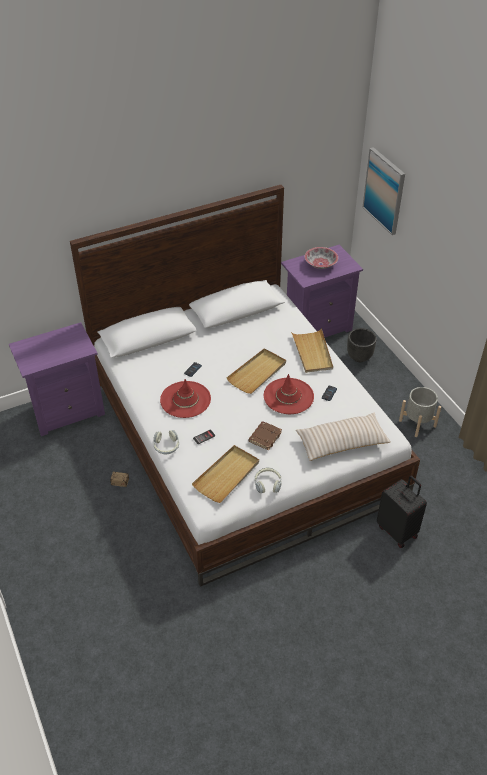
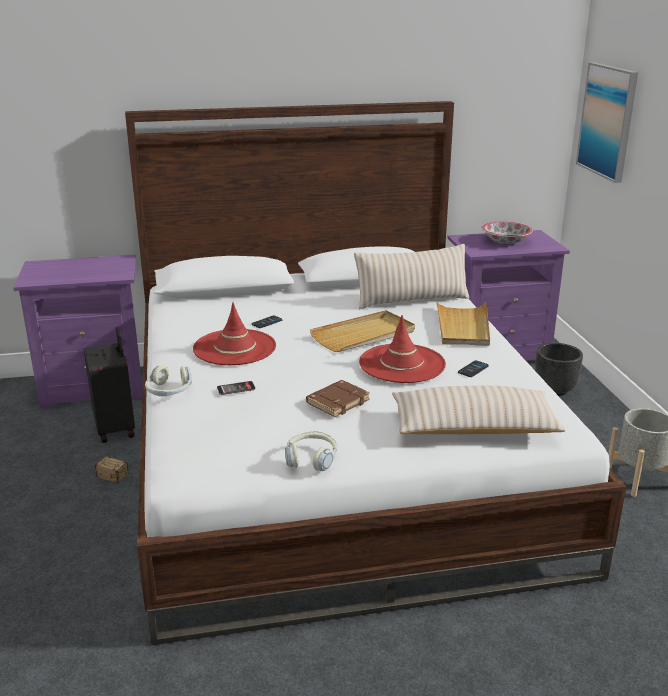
camera: 15 degrees right, 20 degrees down
(227, 475) = (244, 436): beige tray -> none
(273, 330) = (411, 300): none -> beige pillow
(397, 531) = (570, 629): black suitcase -> black suitcase (116, 428)

